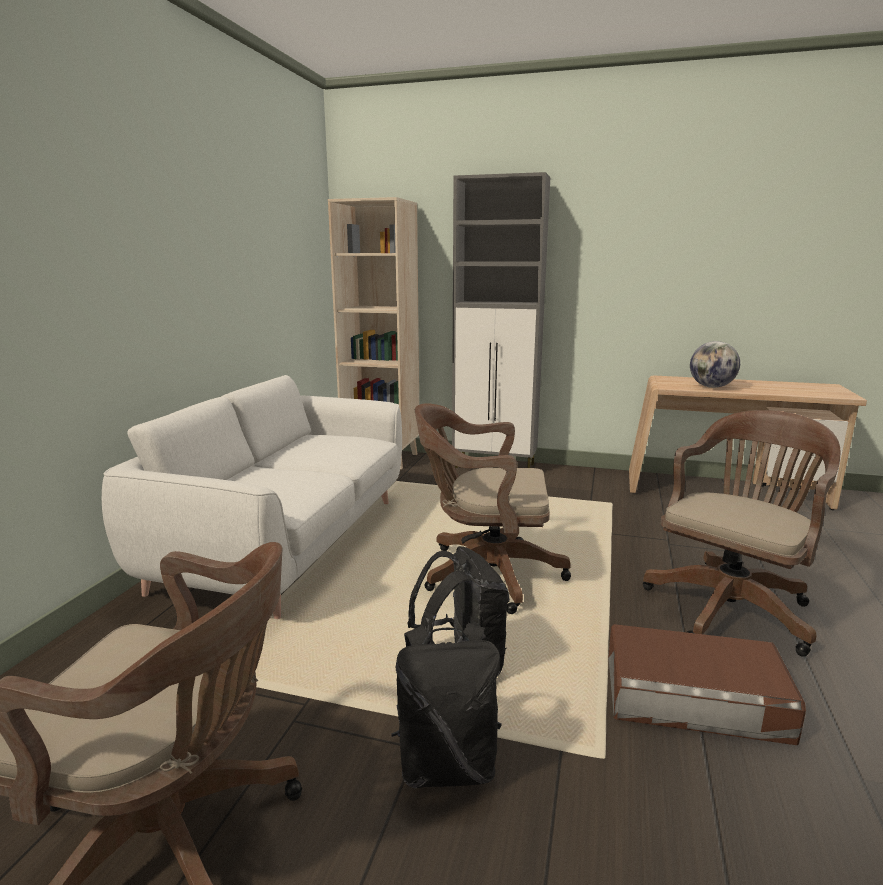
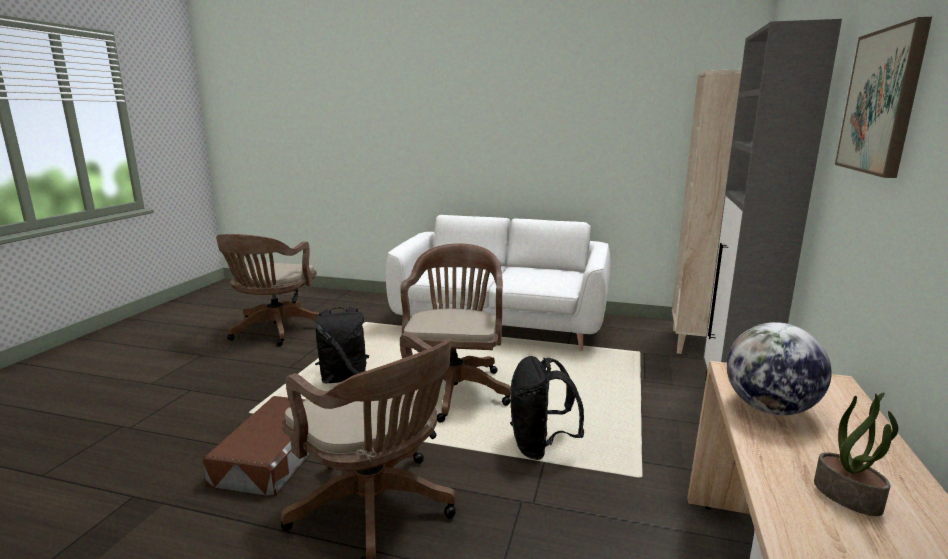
camera: 90 degrees right, 0 degrees up
(447, 765) = (274, 373): black backpack -> black backpack (540, 446)
(623, 231) = (882, 101): none -> picture
(780, 387) = (848, 496): none -> potted plant

